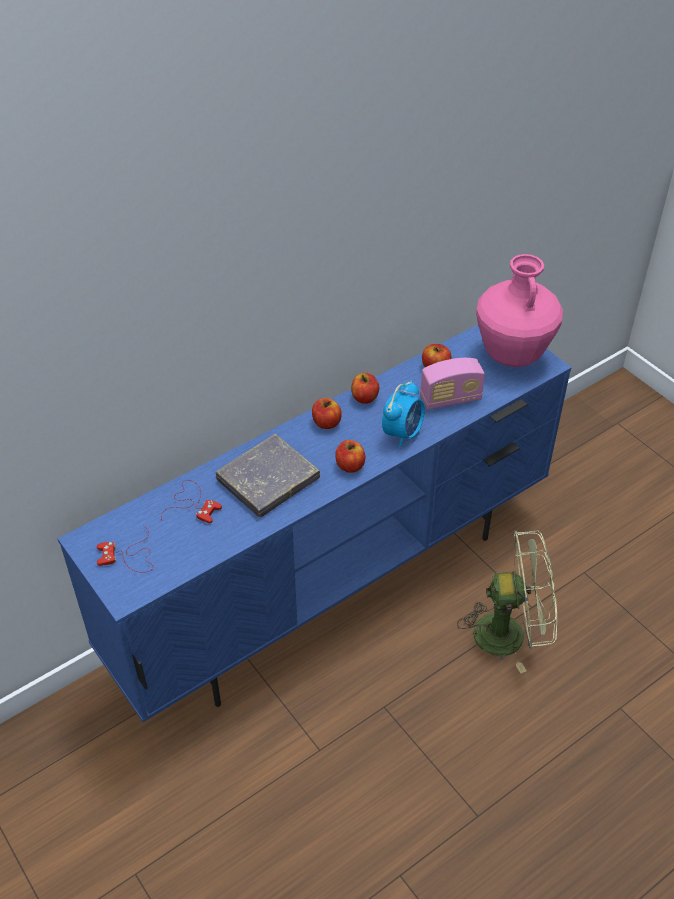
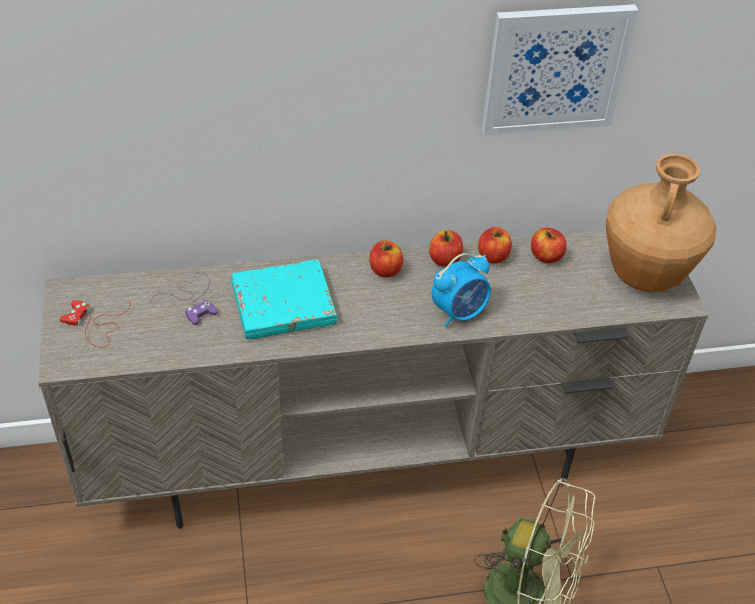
camera: 25 degrees right, 0 degrees up
(192, 504) = (192, 298): red game controller -> purple game controller
(268, 479) = (283, 304): grey book -> turquoise book
(336, 587) = (371, 461): blue tv stand -> beige tv stand
(350, 465) = (378, 324): apple -> apple (493, 256)
(416, 219) = (555, 69): none -> picture
(450, 399) = (539, 296): radio -> none
(512, 356) = (644, 276): pink vase -> brown vase

